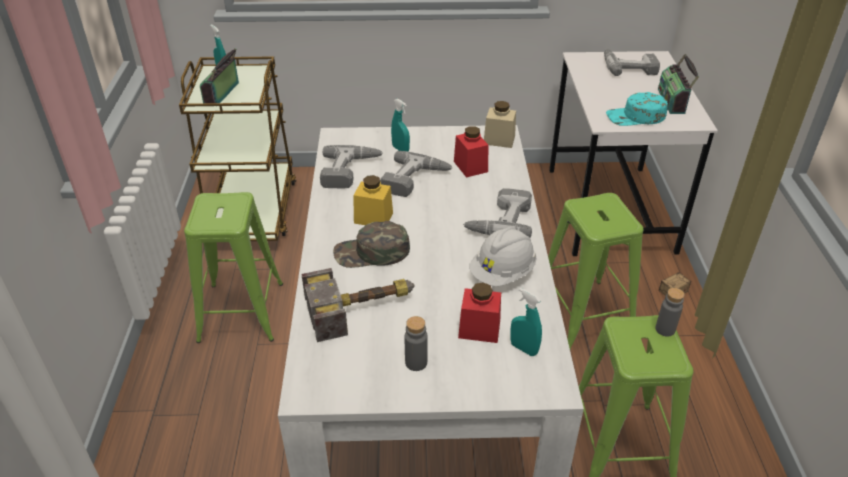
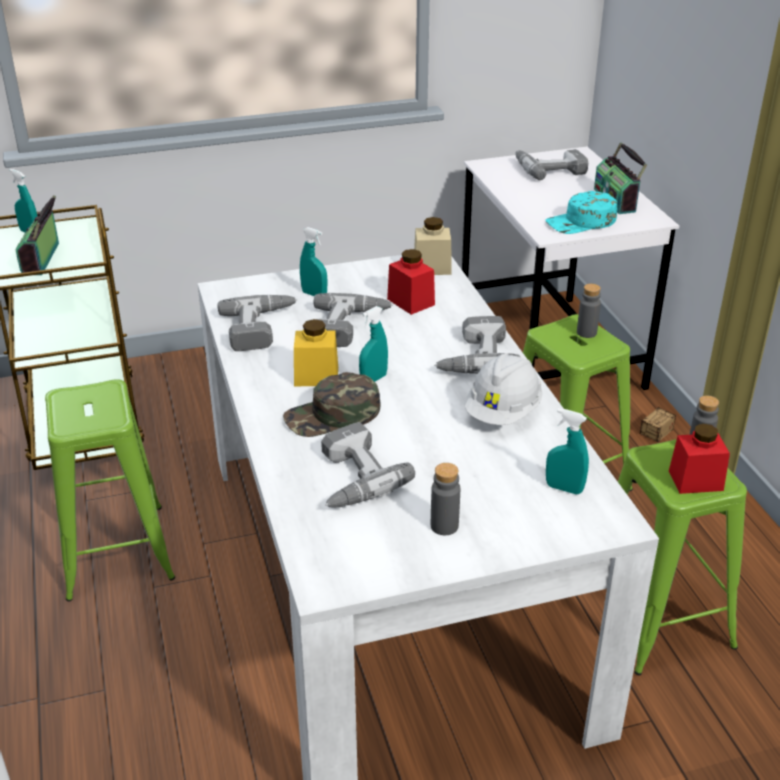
camera: 15 degrees left, 5 degrees down
(363, 307) = (351, 477): hammer -> power drill
(415, 227) = (373, 379): none -> turquoise spray bottle
(479, 329) = (503, 477): red jar -> red jar (695, 480)
(612, 210) = (586, 332): none -> grey bottle

